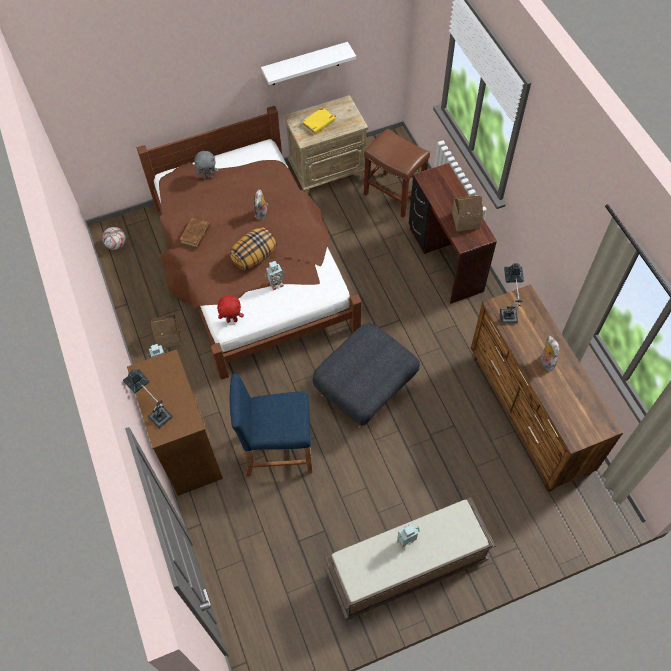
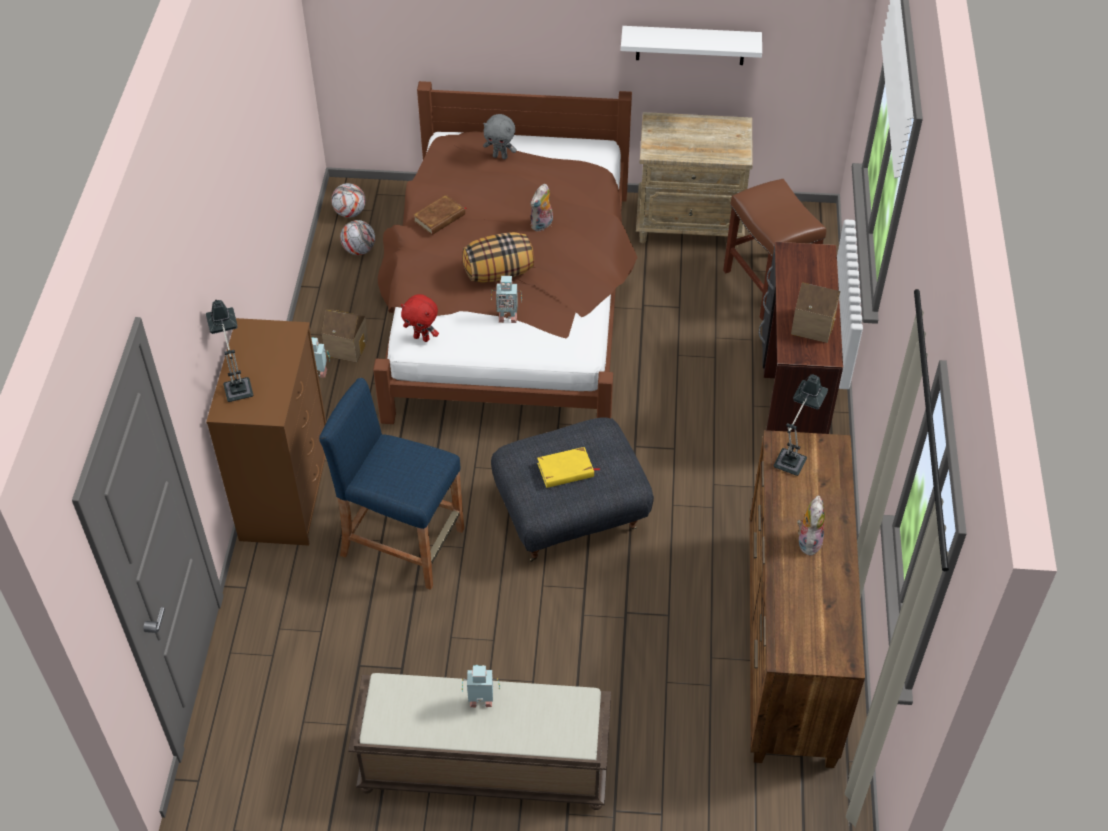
camera: 25 degrees right, 10 degrees down
(137, 268) = (359, 250): none -> football
(319, 123) = (686, 137): yellow book -> yellow book (566, 470)

